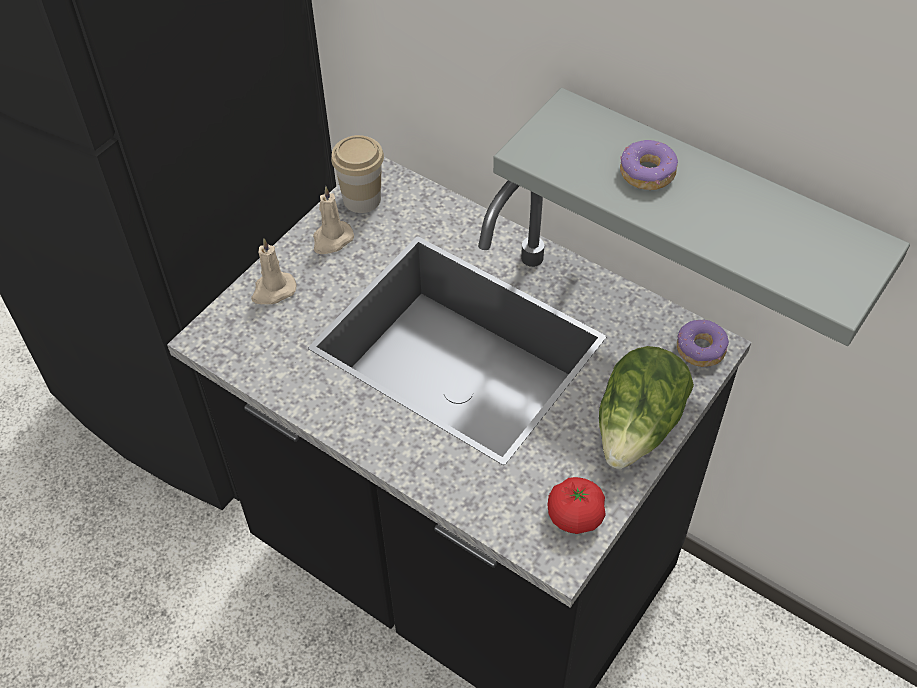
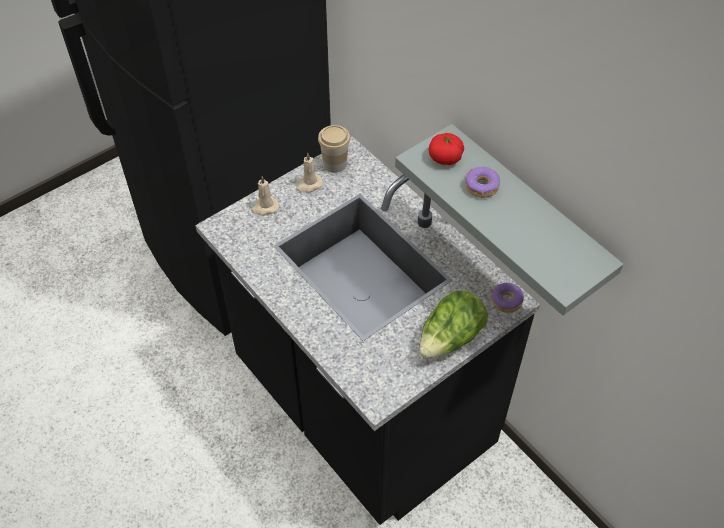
camera: 15 degrees right, 0 degrees up
(575, 515) = (394, 379): tomato -> tomato (445, 158)

